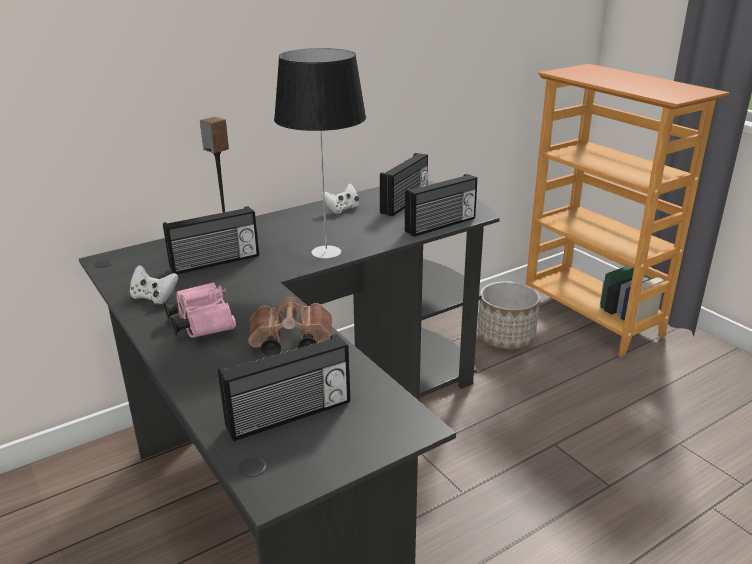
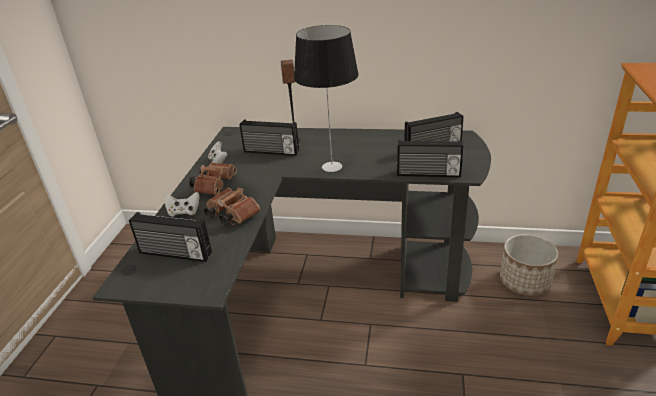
camera: 45 degrees right, 5 degrees up
(201, 323) = (215, 185): pink binoculars -> brown binoculars
(342, 209) = (386, 140): white game controller -> white game controller (184, 212)

